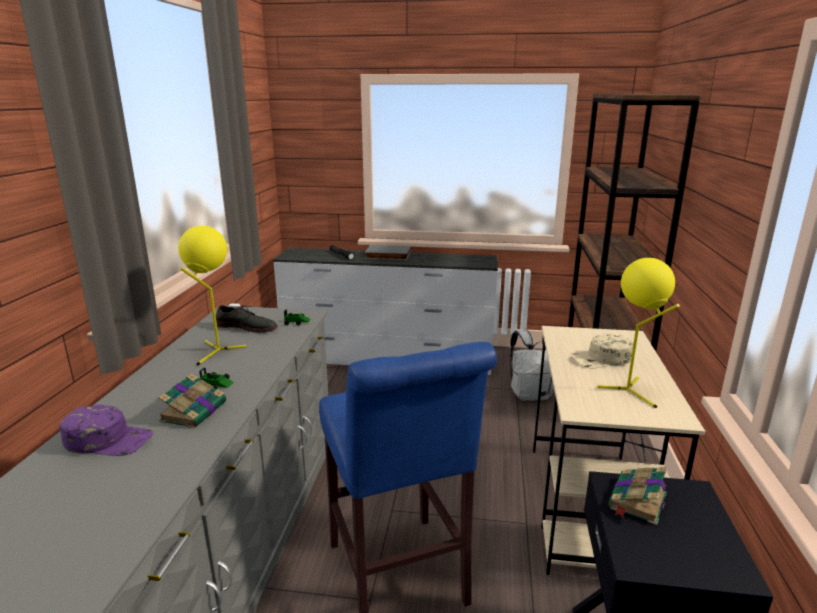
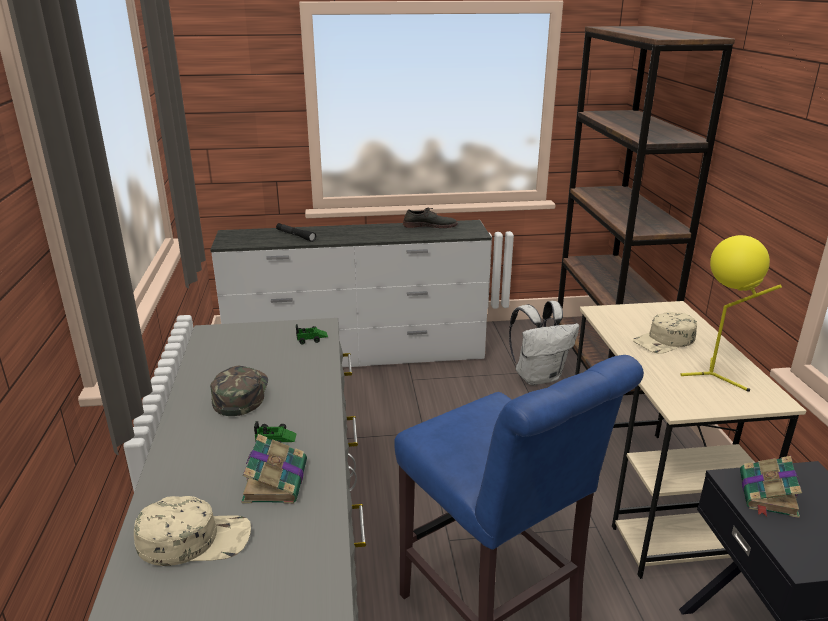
camera: 15 degrees left, 5 degrees up
(109, 439) = (195, 539): purple cap -> beige cap
(216, 352) = (240, 394): yellow table lamp -> green cap
(247, 327) = (253, 353): grey shoe -> grey shoe (430, 225)
(387, 256) = (353, 231): grey book -> none

